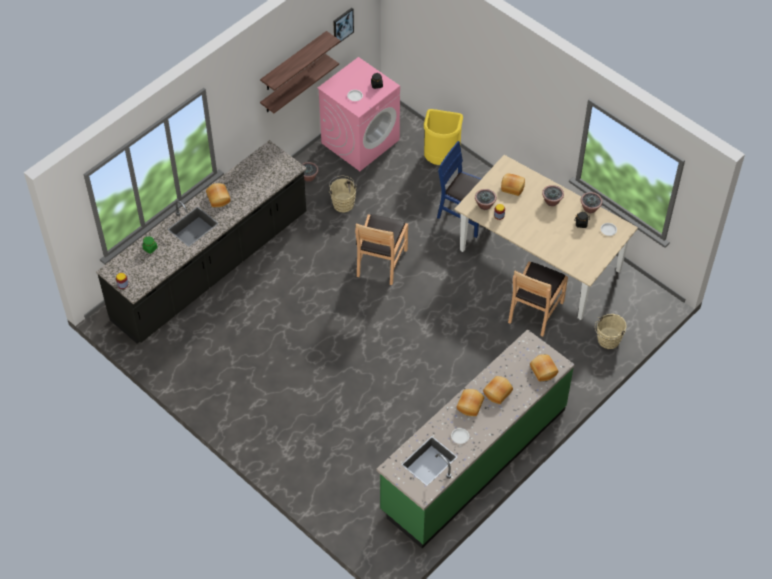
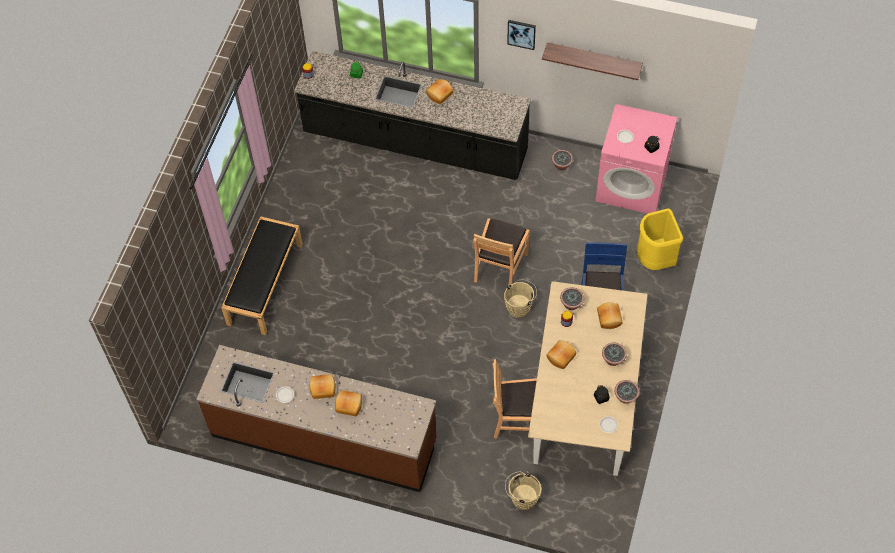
camera: 65 degrees right, 5 degrees up
(284, 443) = (265, 283): none -> black bench
(293, 84) = (589, 79): shelf -> none
(342, 26) = (666, 74): picture -> picture (521, 34)
(343, 202) = (549, 205): beige bucket -> beige bucket (520, 306)
(381, 262) = (500, 266): brown chair -> brown chair turned 60 degrees counterclockwise
(473, 459) = (324, 437): green counter -> brown counter
(542, 371) = (394, 433): bread -> bread (560, 356)

